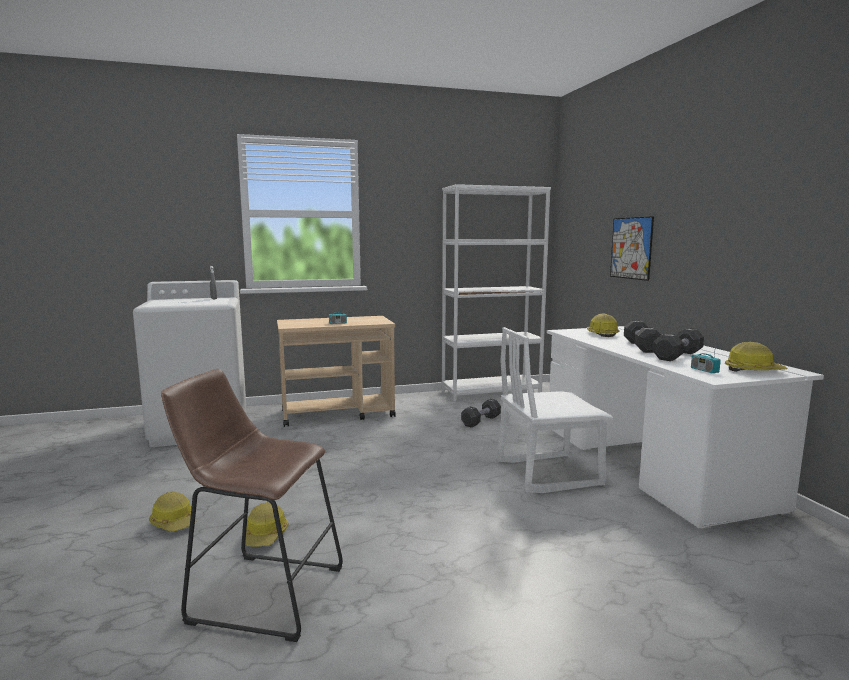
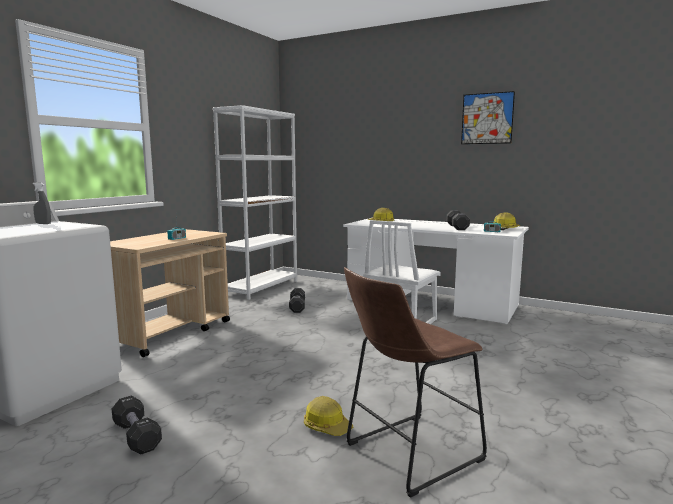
camera: 45 degrees left, 0 degrees up
(175, 522) = (231, 458): hard hat -> none
(631, 248) = (371, 161): picture -> picture (487, 118)
(641, 347) = (426, 226): black dumbbell -> black dumbbell (136, 436)

